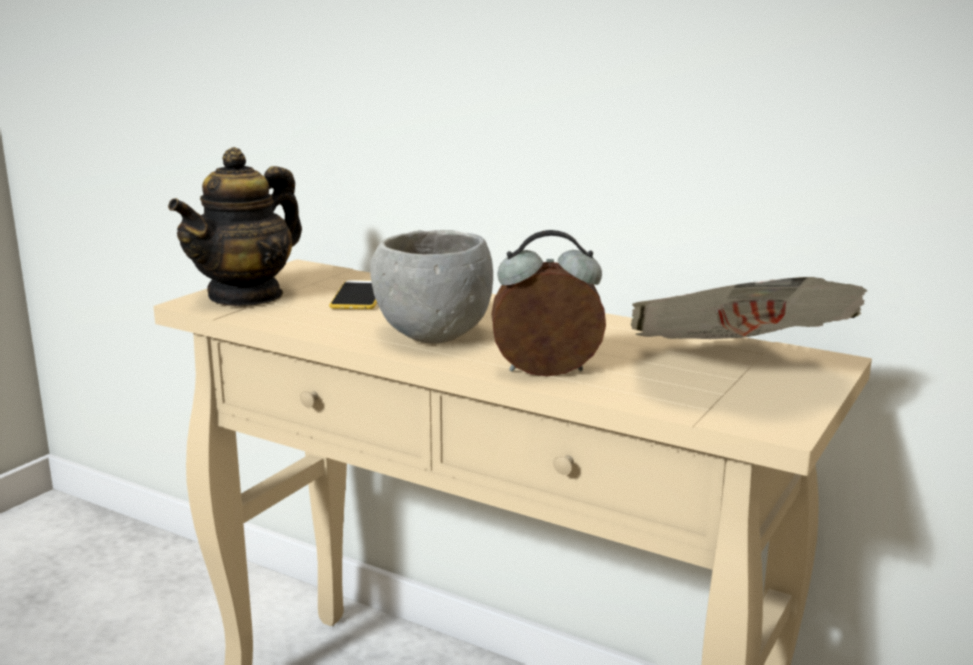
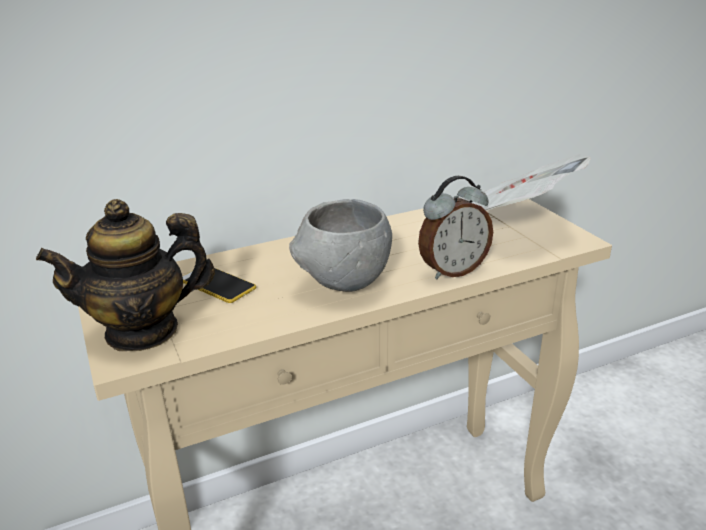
camera: 55 degrees left, 10 degrees up
(246, 296) = (142, 331): teapot -> teapot turned 90 degrees clockwise
(547, 374) = (452, 270): alarm clock -> alarm clock turned 150 degrees counterclockwise

